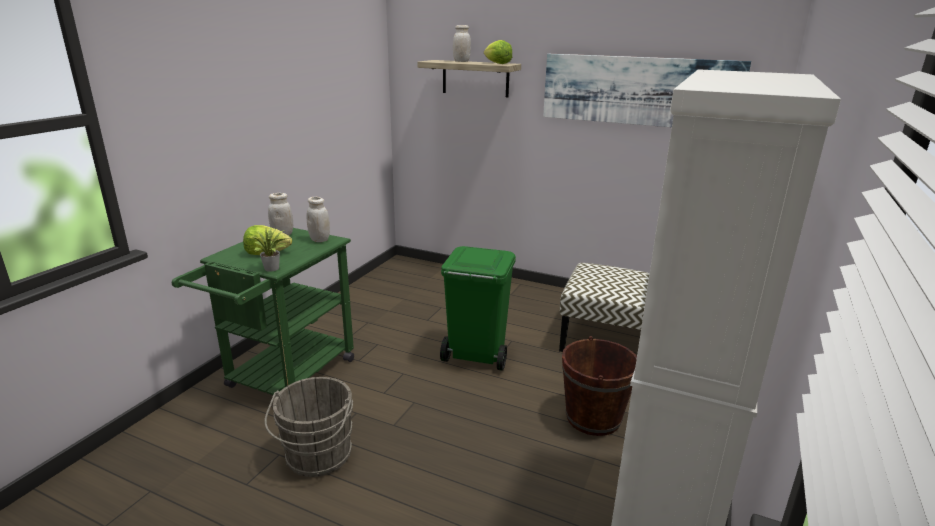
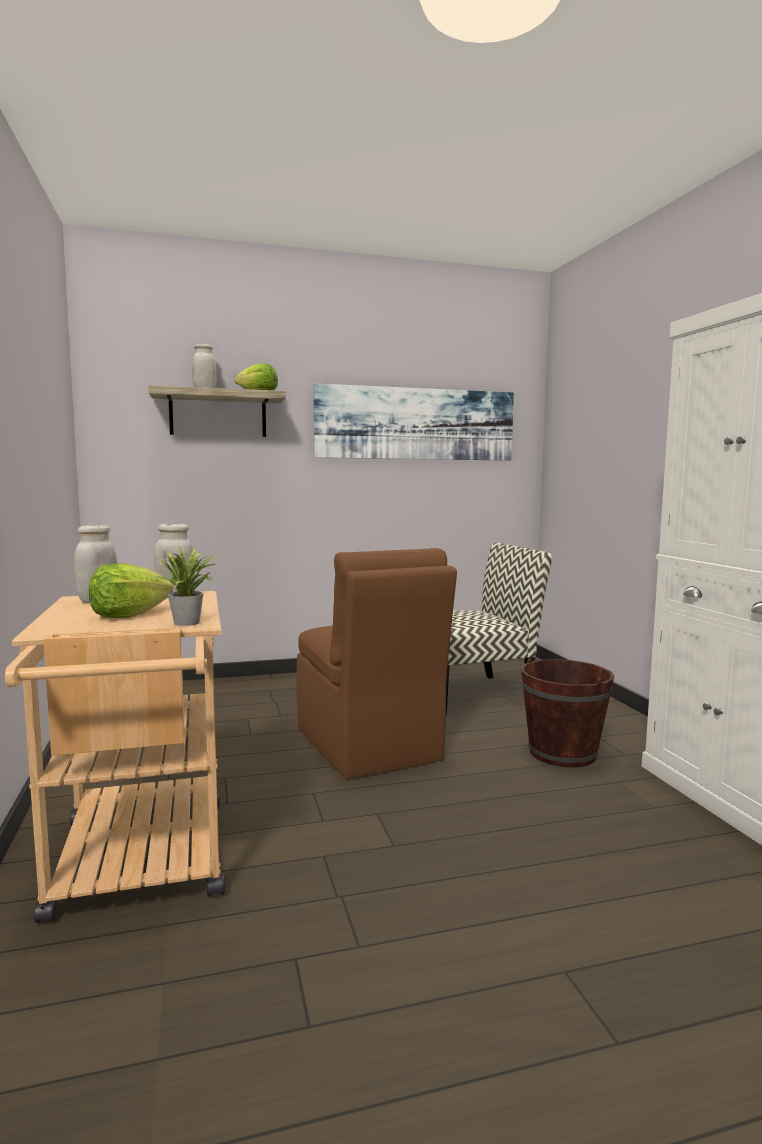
camera: 40 degrees left, 15 degrees down
(284, 378) = (140, 868): green cart -> beige cart
(317, 458) = (359, 929): grey bucket -> none
(476, 356) = (368, 746): green trash can -> brown chair

